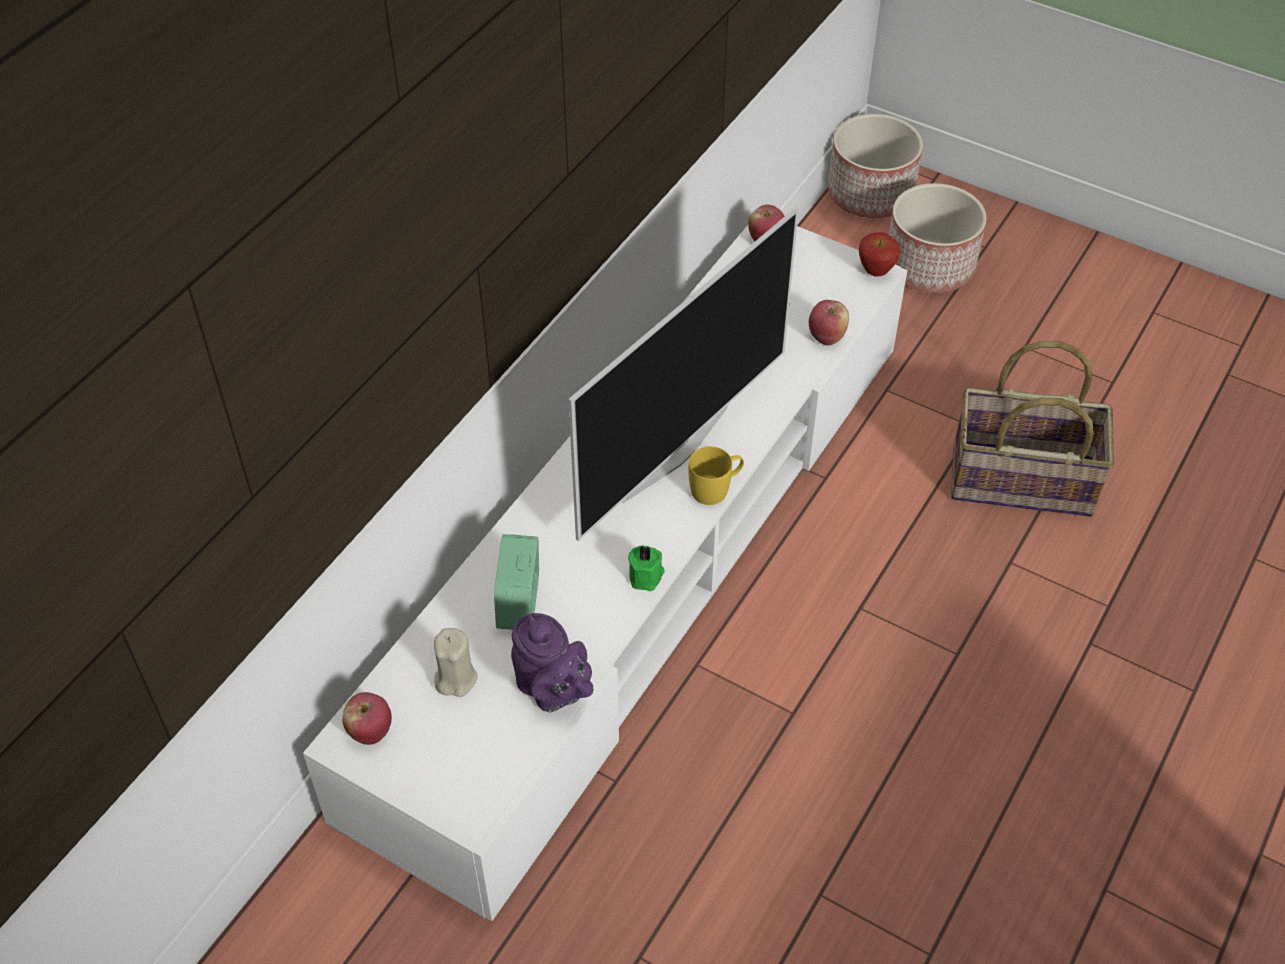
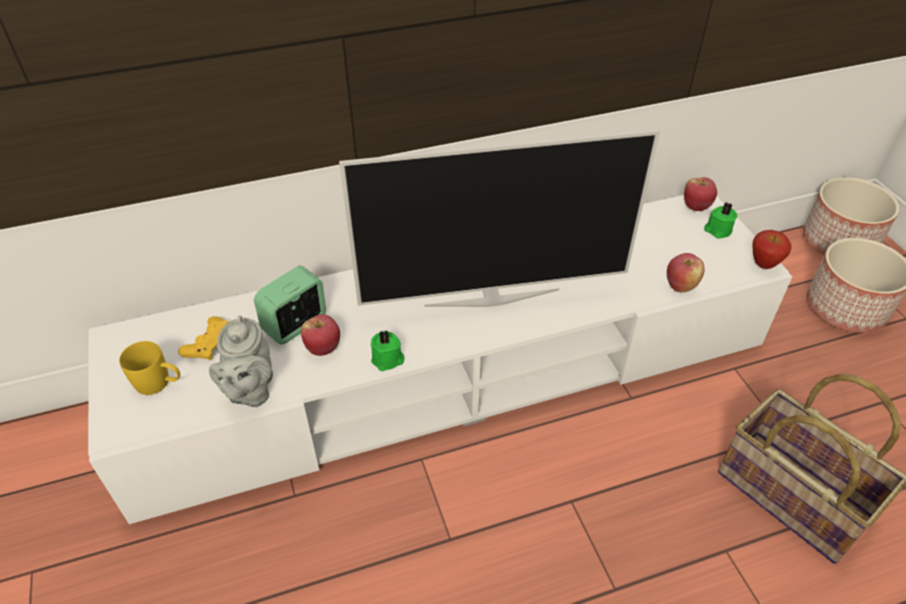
camera: 40 degrees right, 5 degrees down
(370, 731) = (131, 341): apple -> apple (323, 348)
(455, 678) = (209, 343): beige candle -> yellow game controller
(553, 691) = (250, 390): purple teapot -> grey teapot
(716, 488) = (496, 334): yellow mug -> yellow mug (159, 383)
(807, 256) = (717, 230): none -> green candle

